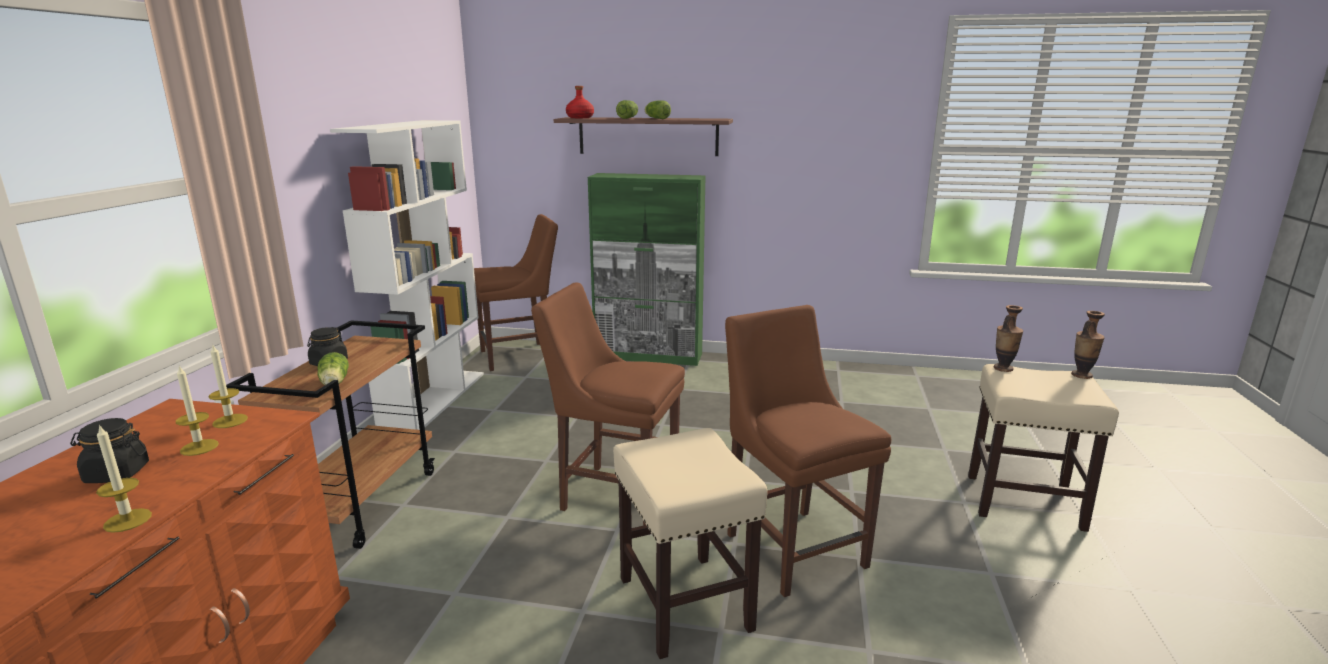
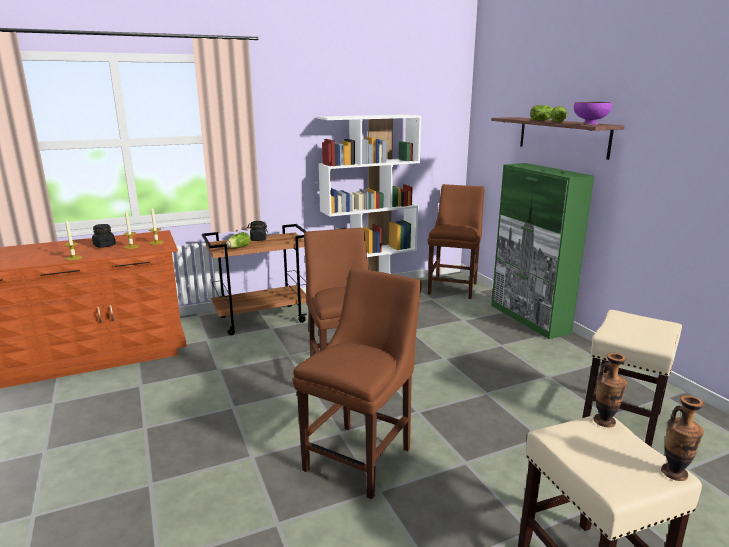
camera: 55 degrees right, 0 degrees up
(520, 356) = (453, 287): brown chair -> brown chair turned 105 degrees counterclockwise
(580, 118) = (514, 118): red bottle -> none
(683, 602) = (265, 435): beige stool -> beige stool (621, 419)
(707, 119) = (590, 124): none -> purple bowl

